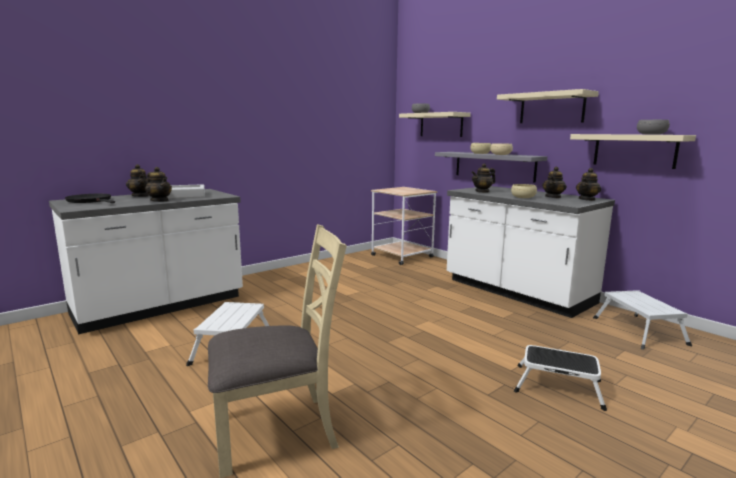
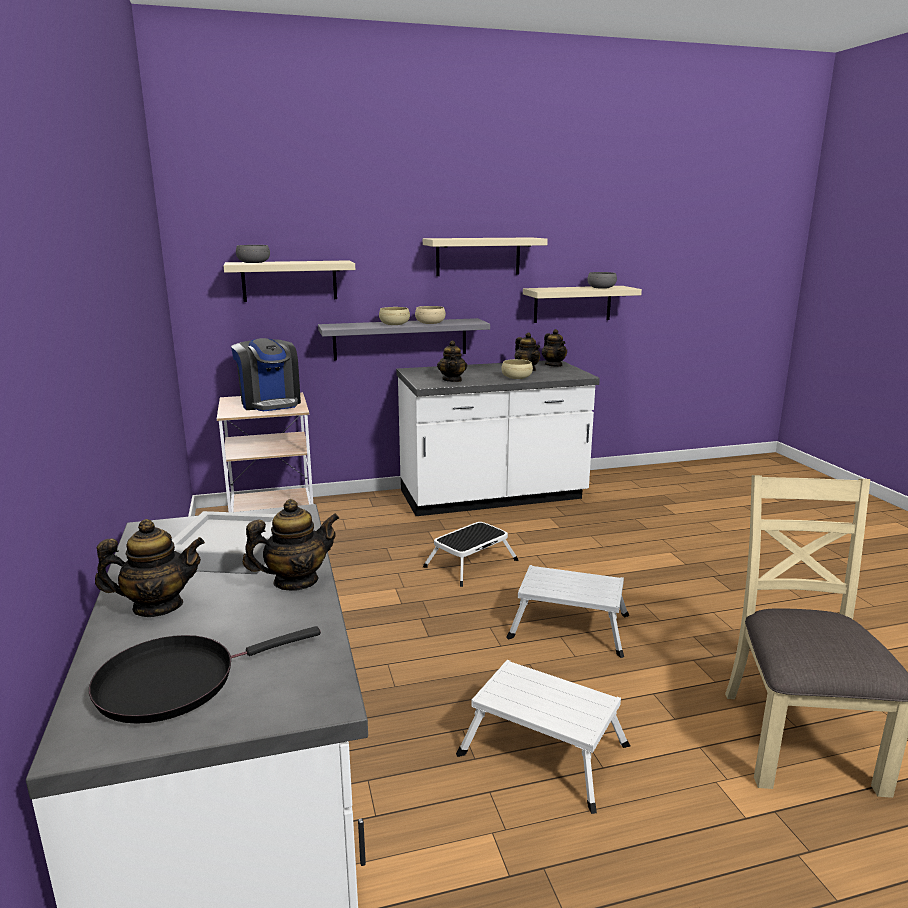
camera: 65 degrees left, 5 degrees up
(407, 190) = (270, 403): none -> coffee machine
(558, 386) = (722, 554): black step ladder -> black step ladder (471, 563)
(639, 331) = (627, 485): white step ladder -> white step ladder (570, 626)

